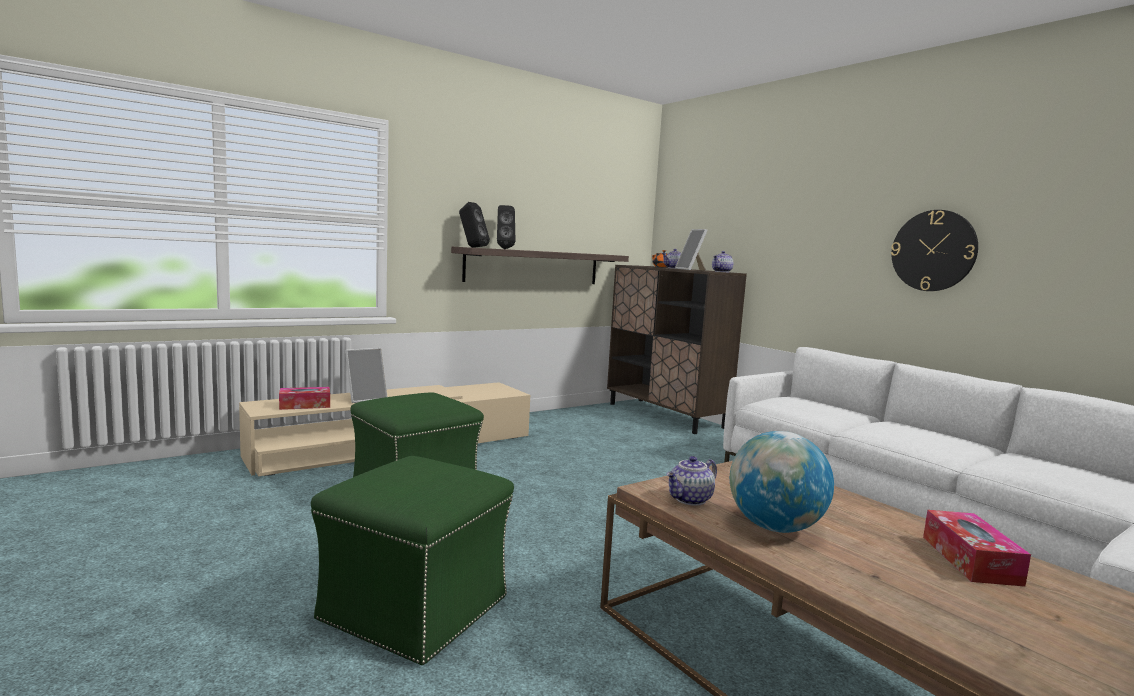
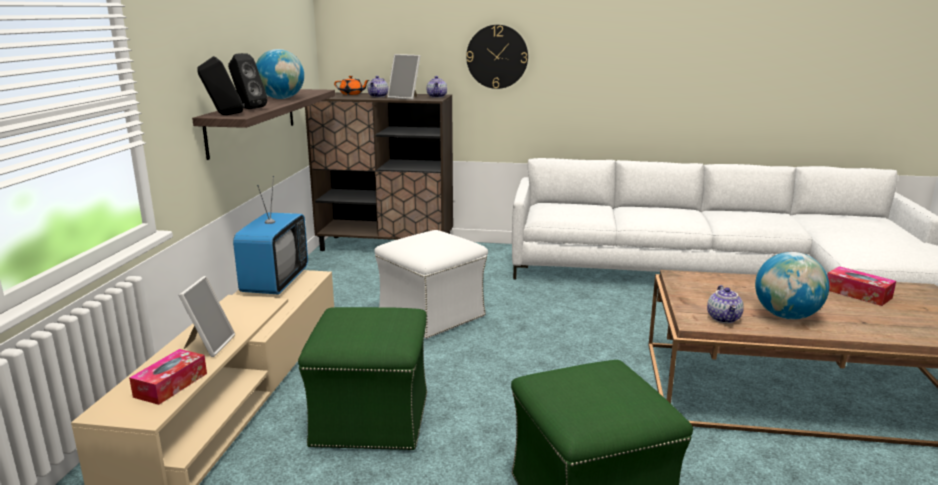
camera: 45 degrees left, 10 degrees up
(482, 389) = (275, 282): none -> television
(558, 251) = (281, 98): none -> globe
(596, 461) = (432, 315): none -> white ottoman
(933, 250) = (625, 68): wall clock -> wall clock (497, 56)

